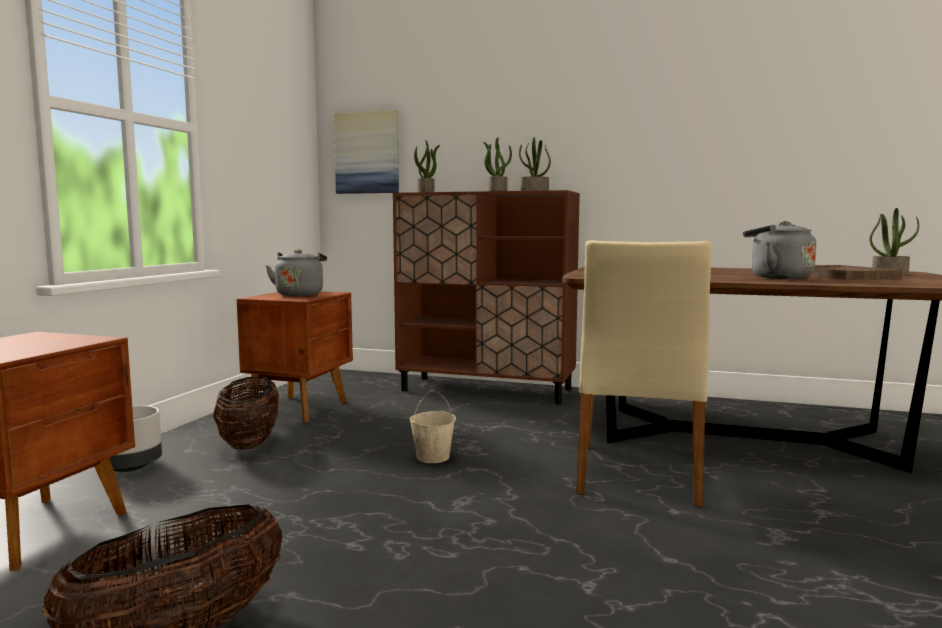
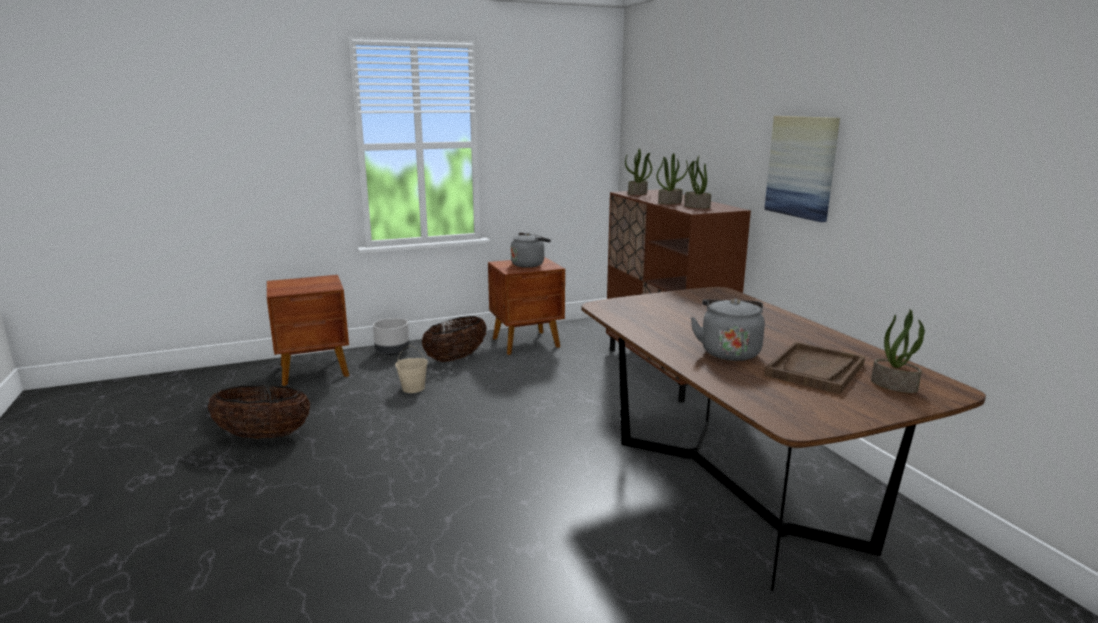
camera: 50 degrees right, 10 degrees up
(367, 153) = (641, 146): picture -> picture (802, 167)
(432, 457) = (505, 405): beige bucket -> beige bucket (413, 388)
(639, 474) = (574, 472): beige chair -> none

